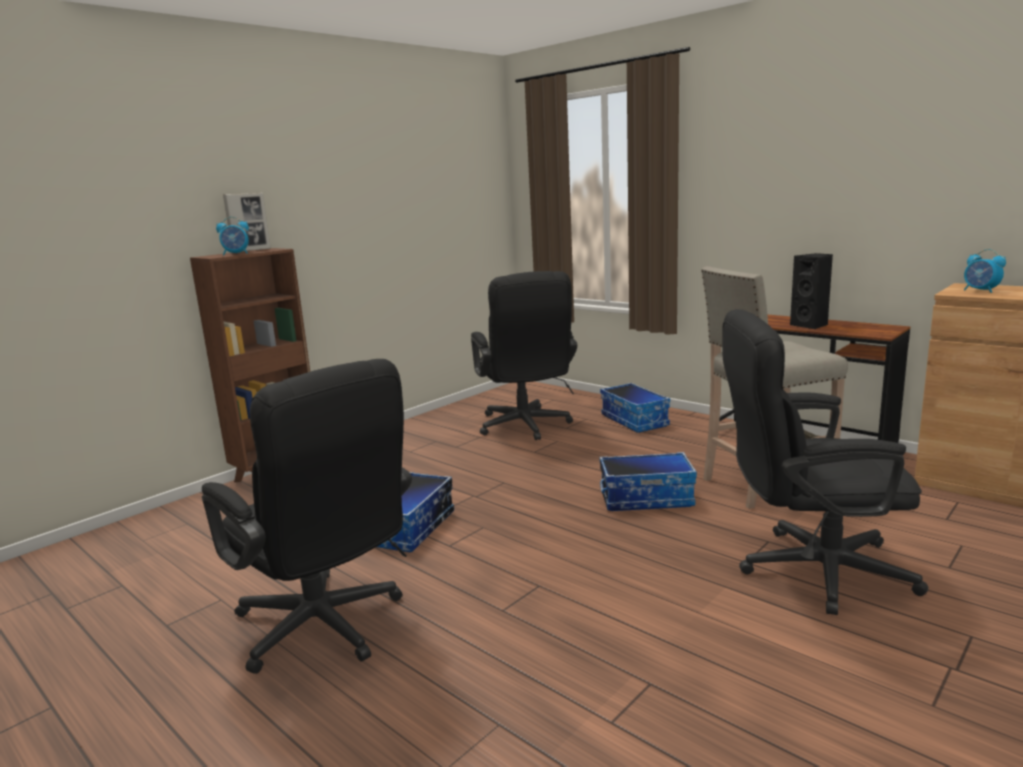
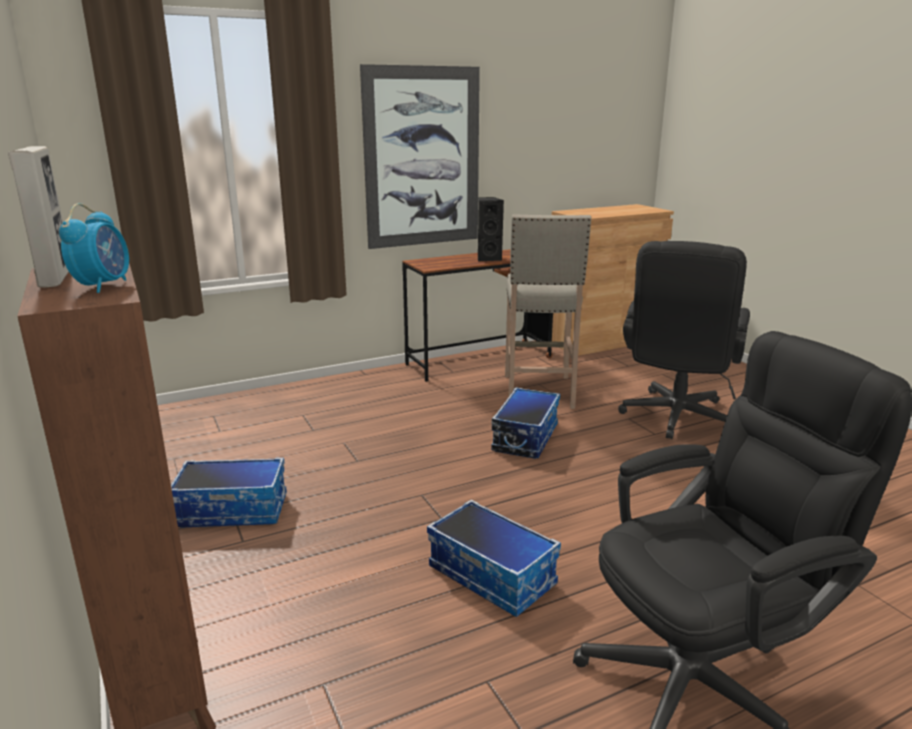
camera: 70 degrees left, 5 degrees up
(526, 427) = (277, 449): black office chair -> none
(635, 420) = (344, 396): storage box -> storage box (234, 510)
(772, 207) = (422, 158): none -> picture
(981, 291) = (589, 213): alarm clock -> none

